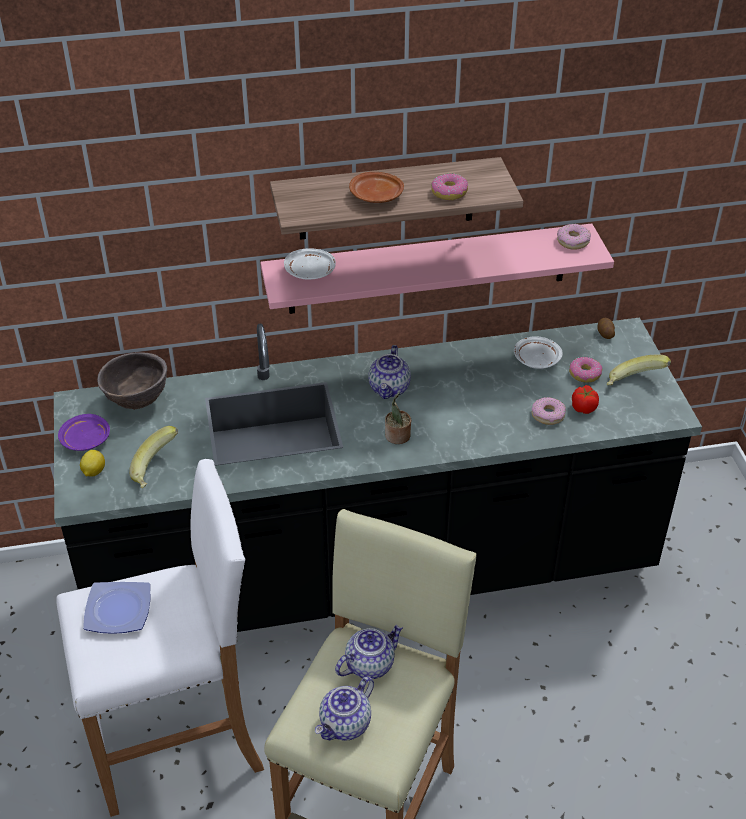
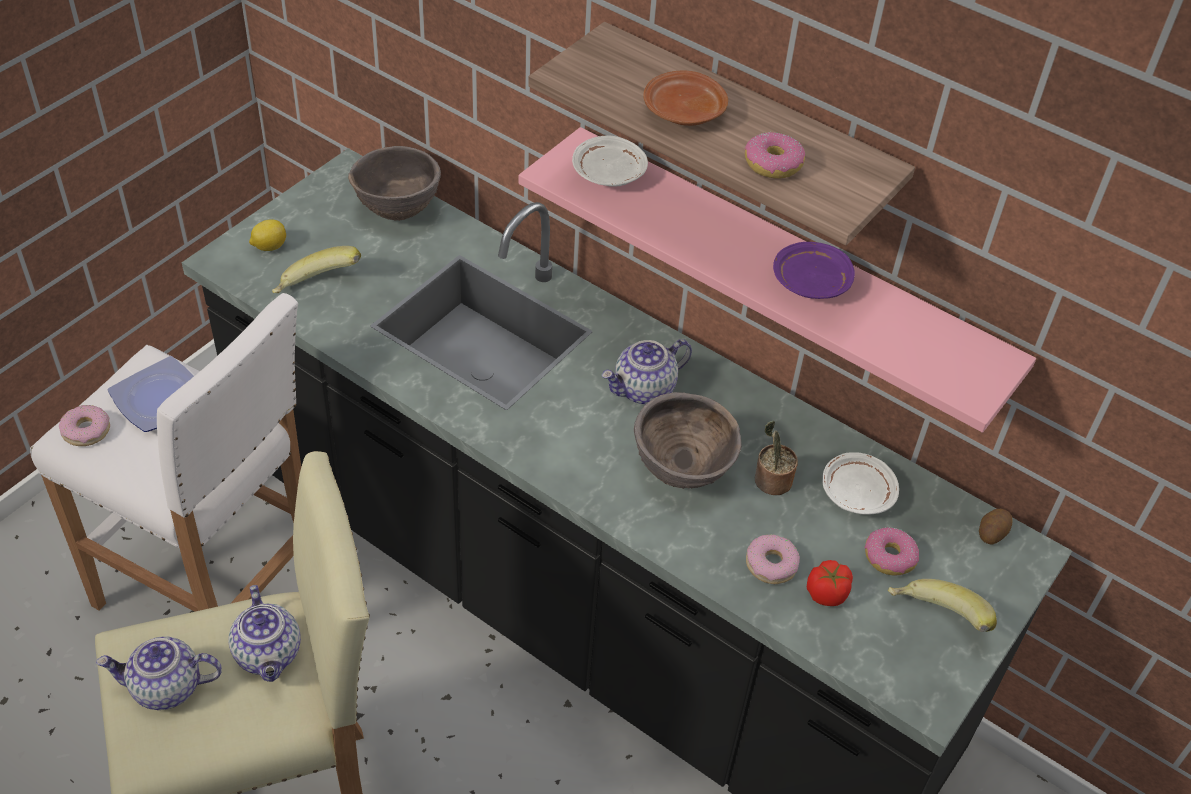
camera: 45 degrees right, 5 degrees up
(85, 440) = (306, 212): purple plate -> purple plate (810, 282)
(370, 664) = (269, 654): teapot -> teapot turned 60 degrees clockwise
(397, 437) = (574, 445): potted plant -> potted plant (771, 481)
(459, 409) = (682, 472): none -> brown bowl
(573, 241) = (970, 360): donut -> donut (86, 431)

